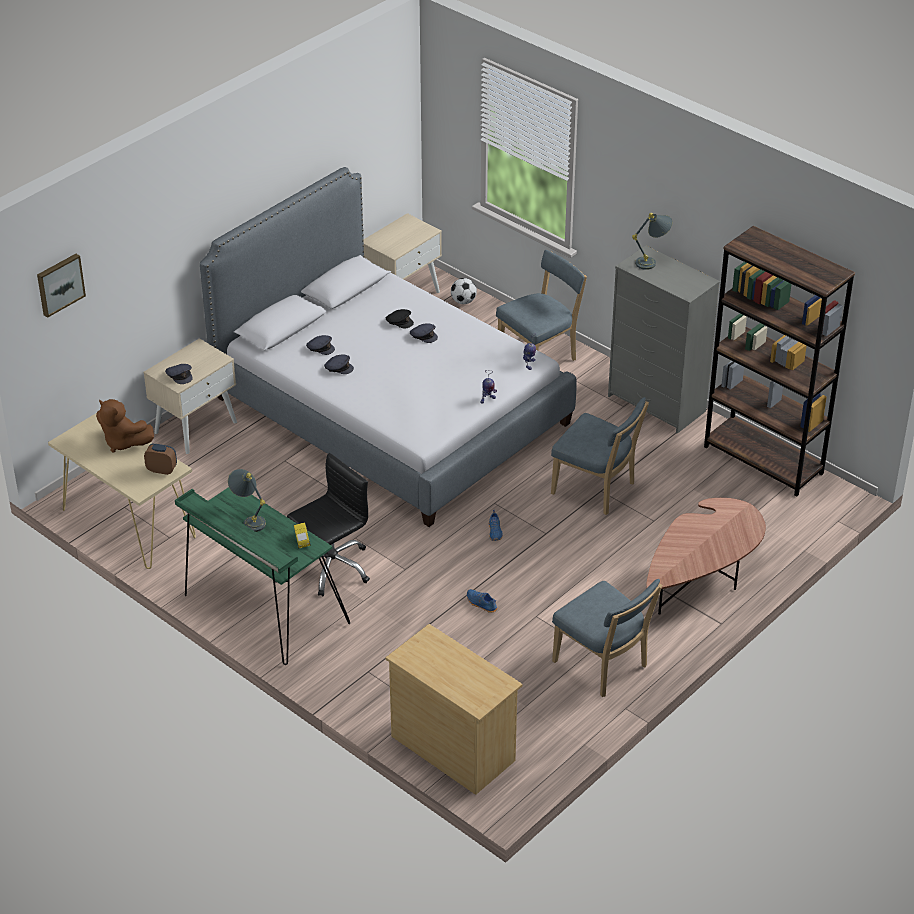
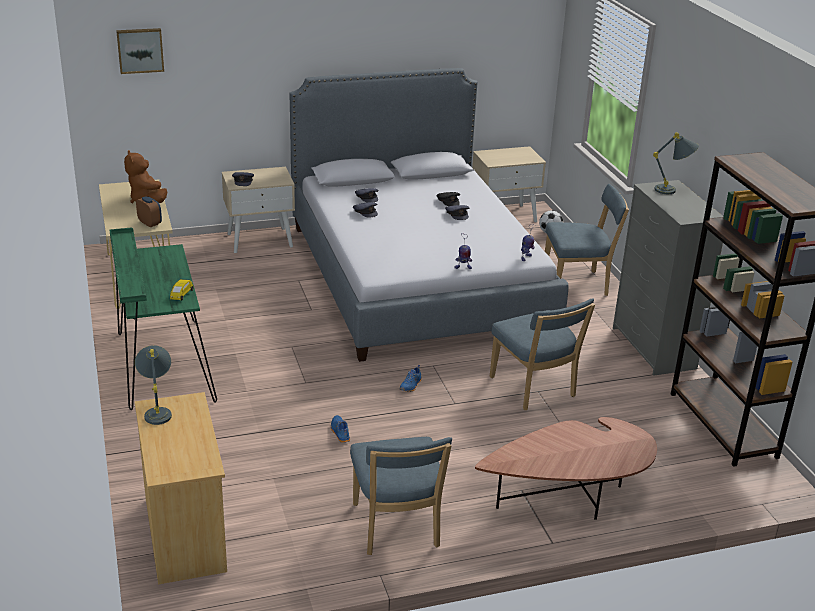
camera: 30 degrees right, 10 degrees down
(249, 520) = (160, 269): grey table lamp -> grey table lamp (158, 411)
(331, 567) = (249, 358): black office chair -> none

